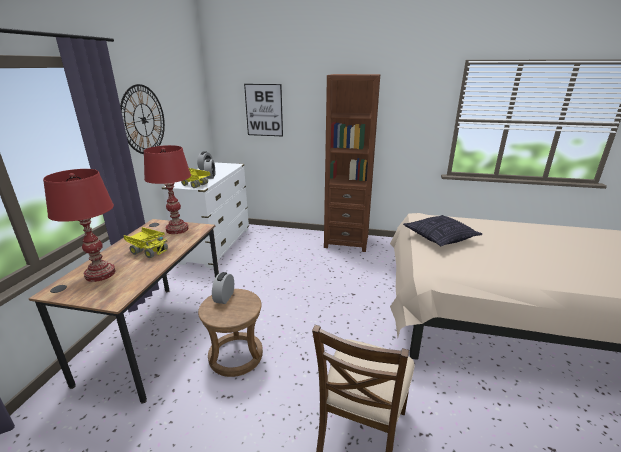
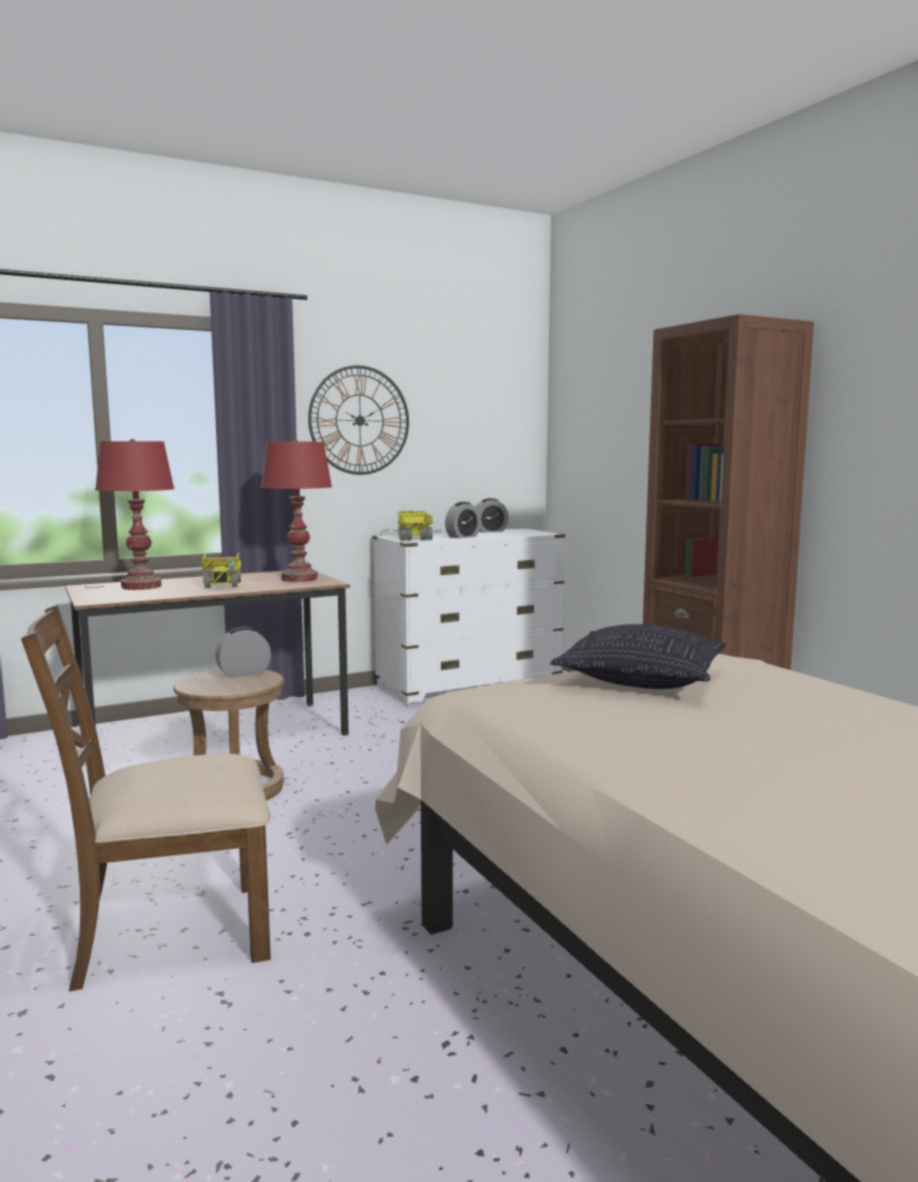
camera: 50 degrees right, 15 degrees down
(264, 110) = (617, 427): picture -> none

